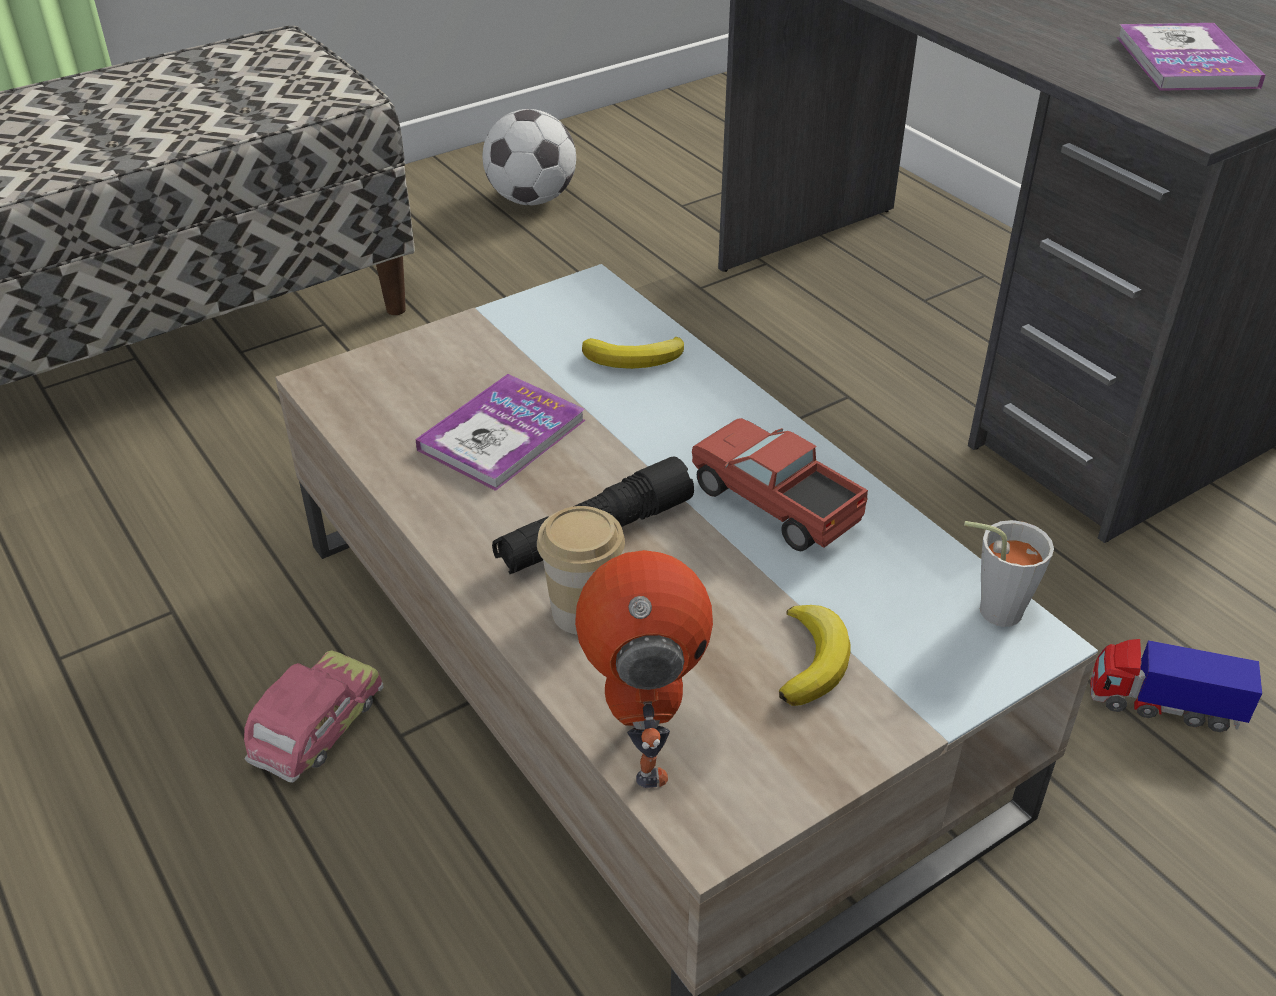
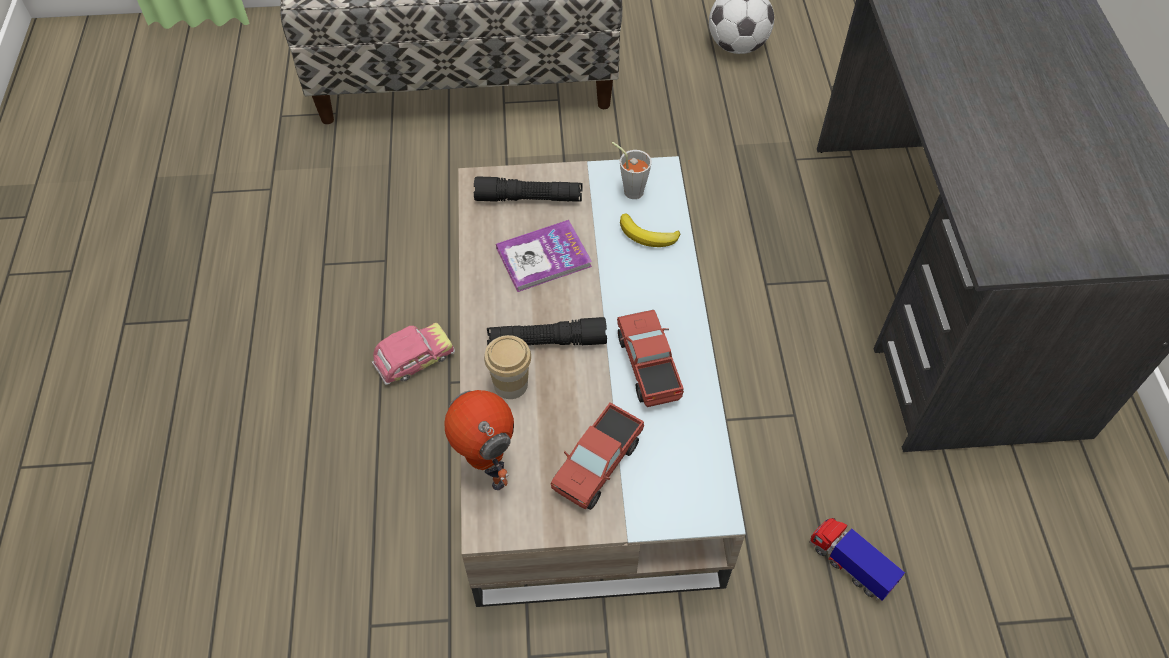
camera: 30 degrees right, 15 degrees up
(420, 375) = (529, 198): none -> black flashlight
(642, 748) = (486, 471): toy robot -> toy robot turned 60 degrees counterclockwise
(812, 660) = (598, 465): banana -> toy truck
(990, 610) = (709, 483): grey cup -> grey cup (630, 189)
(1186, 62) = (1051, 198): book -> none

